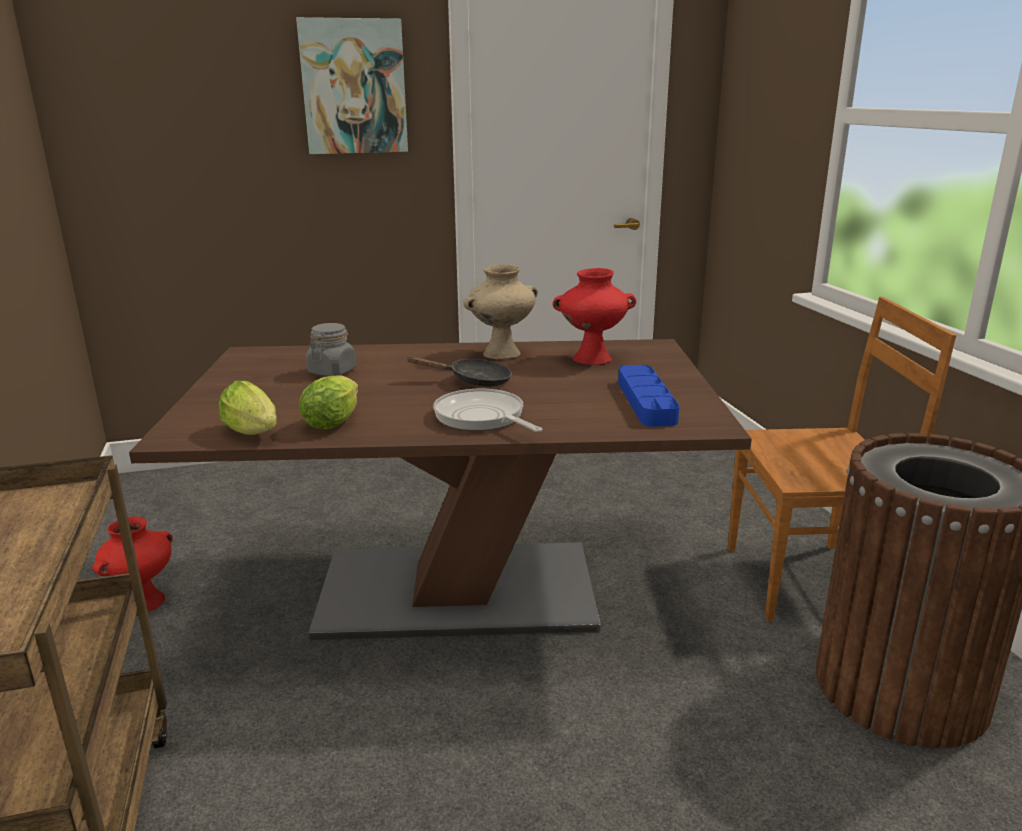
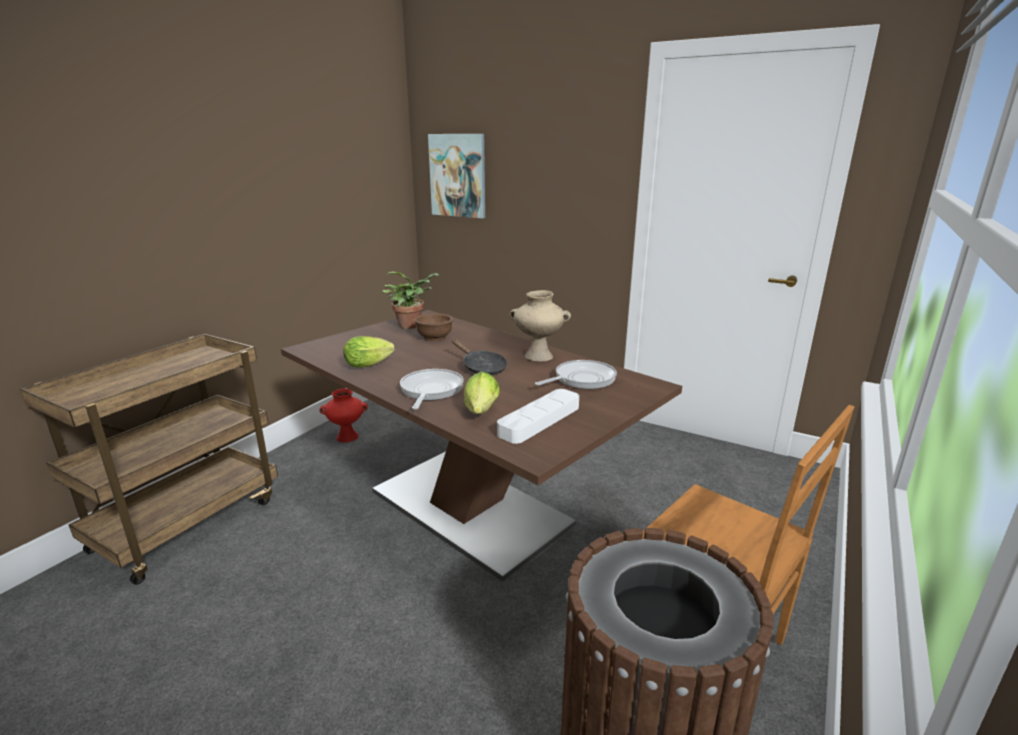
camera: 45 degrees right, 0 degrees up
(255, 434) = (331, 358): lettuce -> lettuce (481, 412)
(261, 368) = (412, 325): none -> potted plant
(332, 371) = (434, 337): grey jar -> brown bowl
(353, 87) = (572, 151): picture -> picture (458, 175)
(591, 359) = (581, 379): red vase -> frying pan
(646, 401) = (539, 420): blue tray -> white tray

